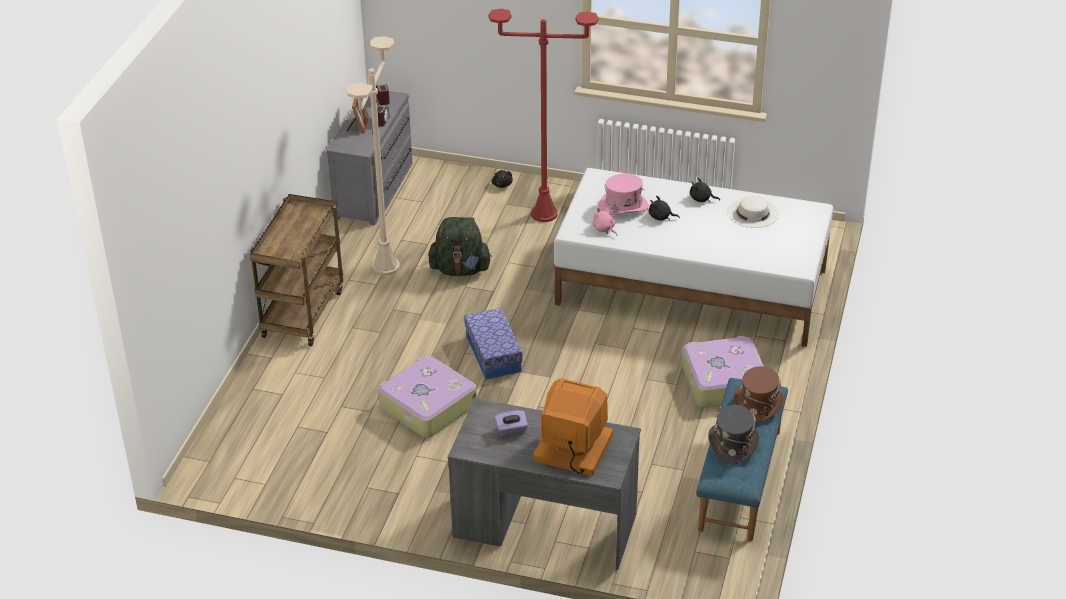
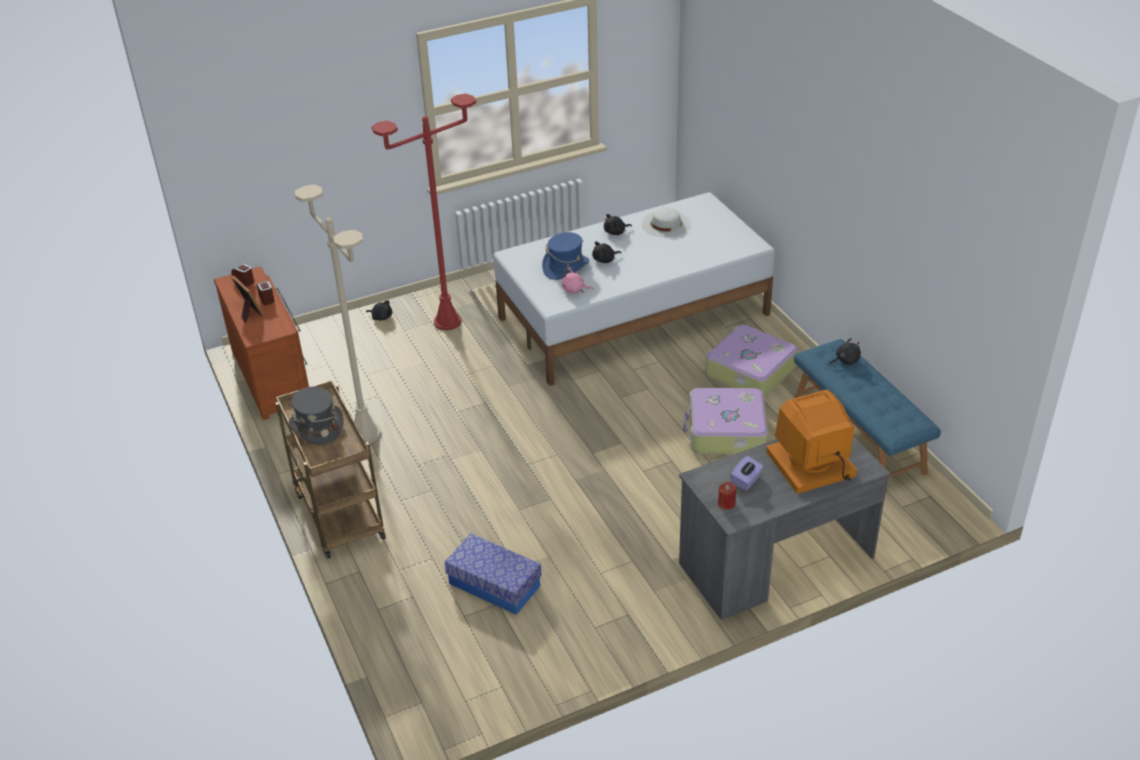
camera: 40 degrees left, 0 degrees up
(376, 190) = (273, 376): grey dresser -> brown dresser
(427, 406) = (555, 527): suitcase -> suitcase (726, 432)
(460, 269) = (435, 401): green backpack -> none
(476, 436) = (726, 503): none -> red candle
(493, 354) = (552, 451): storage box -> storage box (494, 585)
(623, 207) = (566, 267): pink hat -> blue hat
(733, 444) = (871, 399): grey hat -> grey hat (317, 427)
(758, 404) = (845, 360): brown hat -> black plush toy

